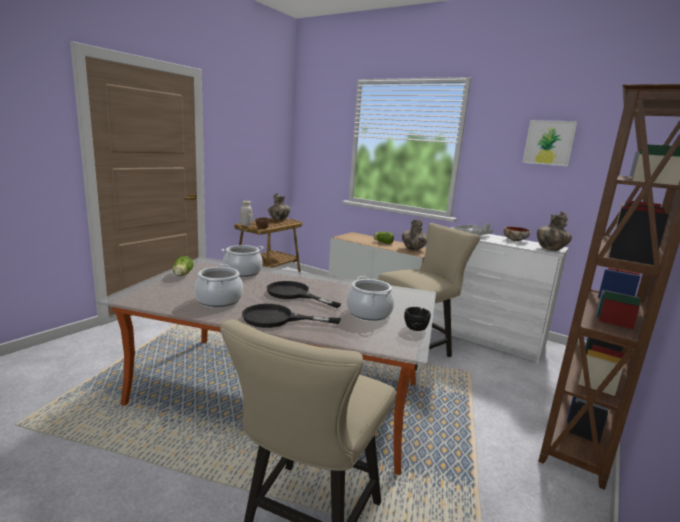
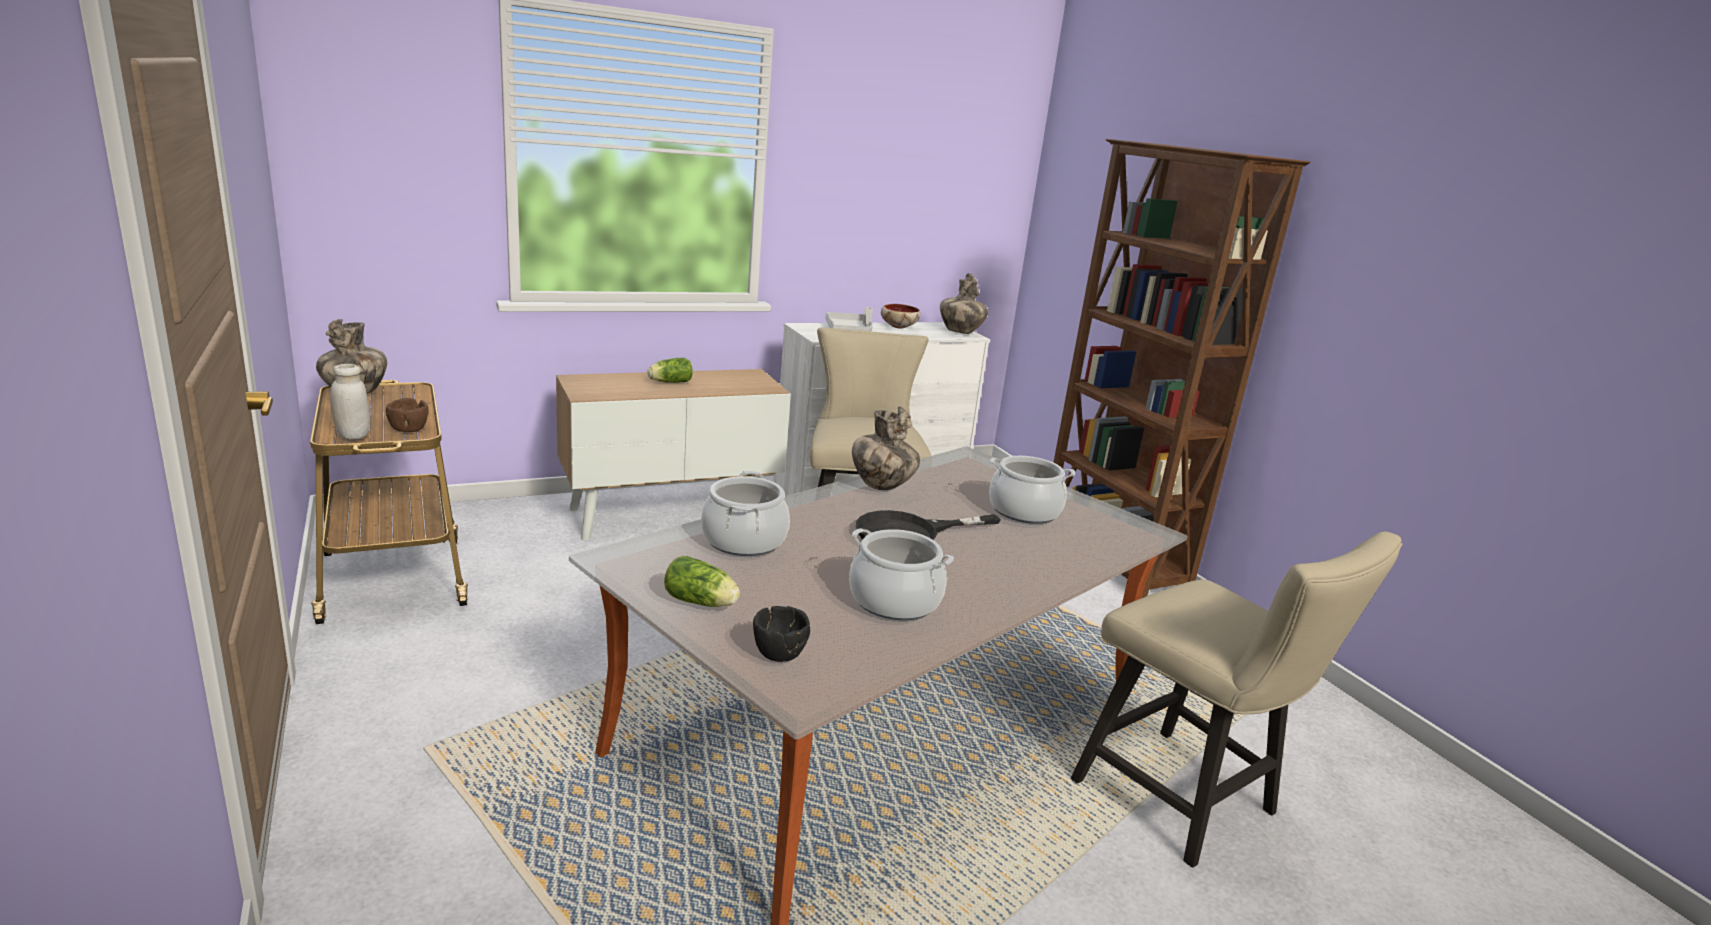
camera: 60 degrees left, 5 degrees up
(277, 319) = (1013, 577): black frying pan -> none
(413, 249) = (739, 381): vase -> vase (881, 486)
(415, 328) = (1089, 504): black bowl -> black bowl (778, 652)
(549, 143) = (902, 159): picture -> none

